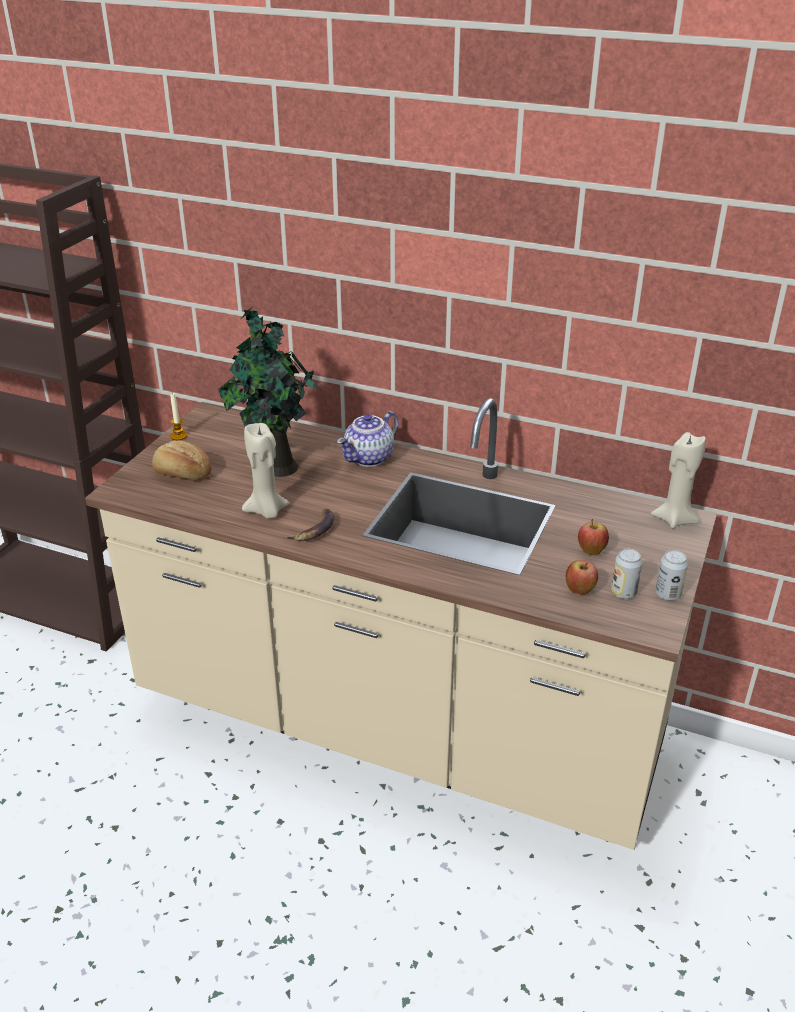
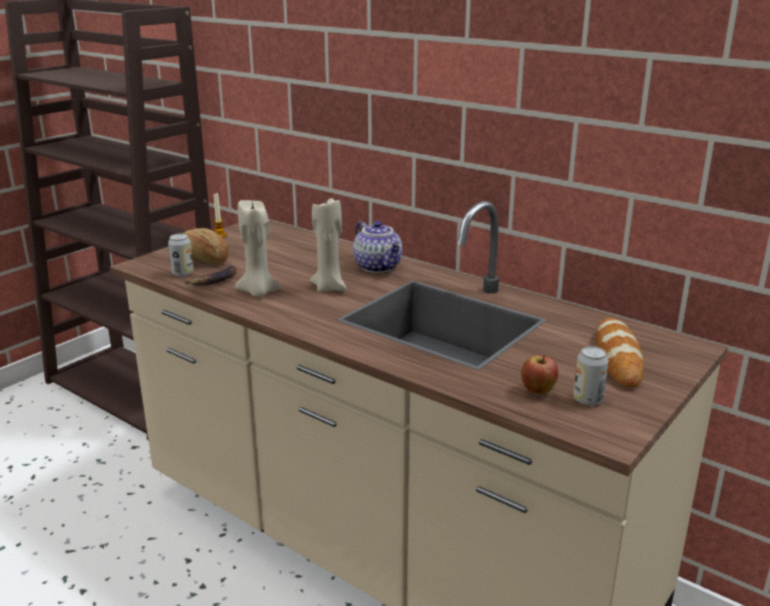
camera: 15 degrees right, 10 degrees down
(277, 467) = (290, 264): potted plant -> none
(314, 529) = (293, 310): banana -> banana (214, 280)
(369, 459) = (379, 267): teapot -> teapot turned 90 degrees counterclockwise
(591, 551) = (567, 361): apple -> none
(631, 540) = (618, 357): none -> bread
(668, 594) = (640, 408): can -> can (182, 273)
(674, 519) = (675, 346): beige candle -> beige candle (329, 288)

